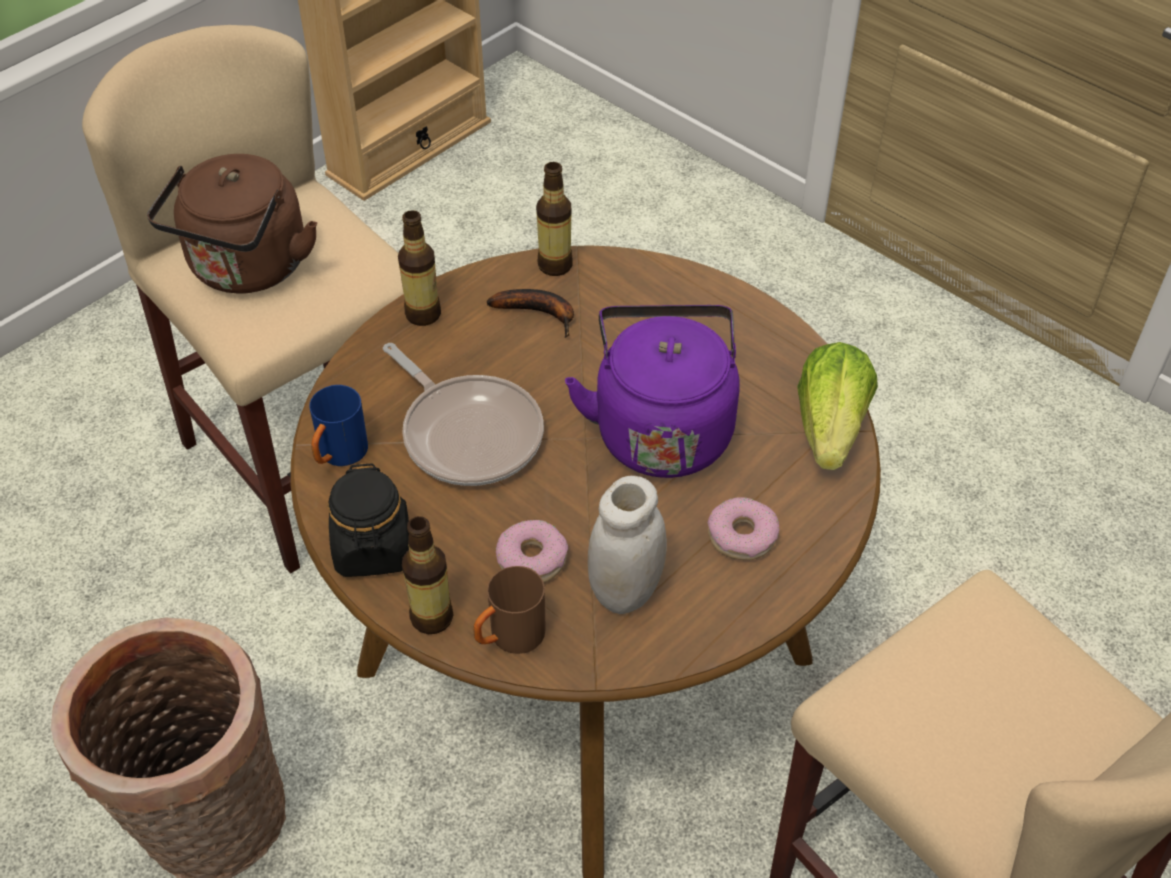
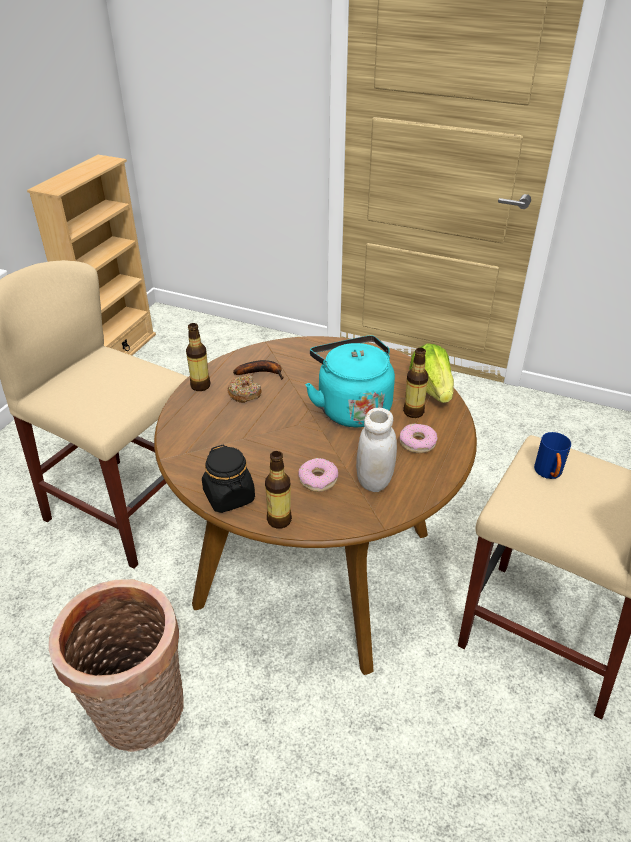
camera: 20 degrees left, 10 degrees down
(246, 270) = (86, 391): brown kettle -> none
(338, 456) = (187, 459): blue mug -> blue mug (549, 474)
(468, 433) = (253, 432): frying pan -> none
(489, 350) = (244, 393): none -> donut
(509, 638) = (326, 518): brown mug -> none
(555, 265) = (258, 351): bottle -> bottle (413, 412)
(661, 429) = (351, 407): purple kettle -> turquoise kettle

